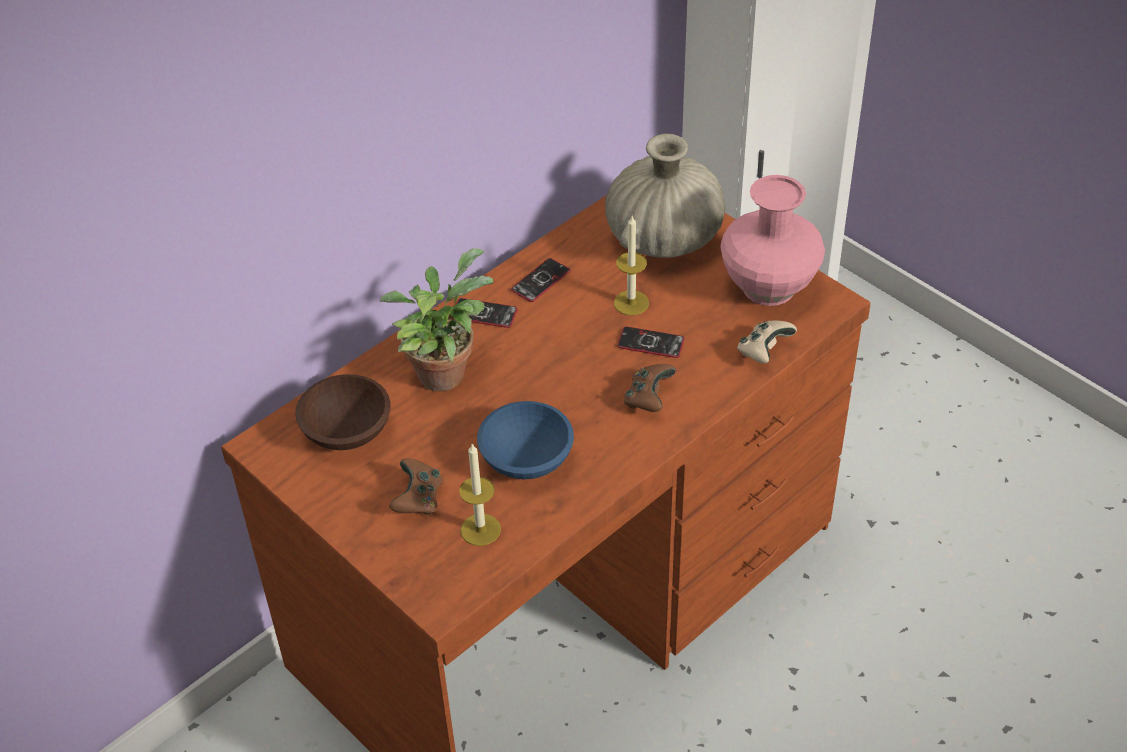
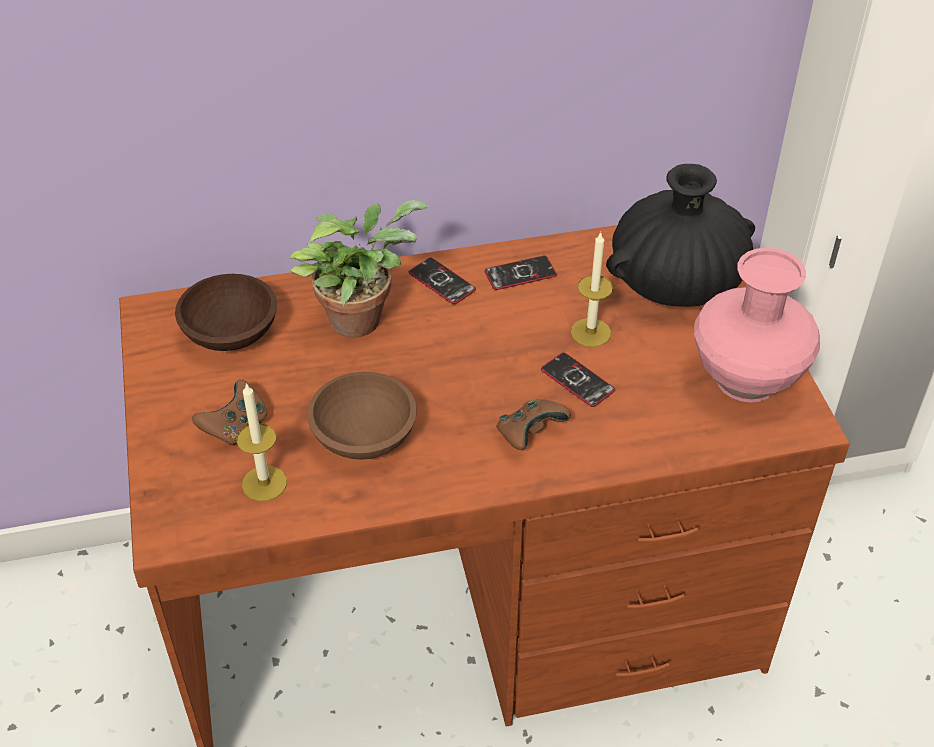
camera: 30 degrees right, 0 degrees up
(526, 457) = (365, 435): blue bowl -> brown bowl
(664, 238) = (676, 284): beige vase -> black vase
(764, 351) = (688, 442): beige game controller -> none

